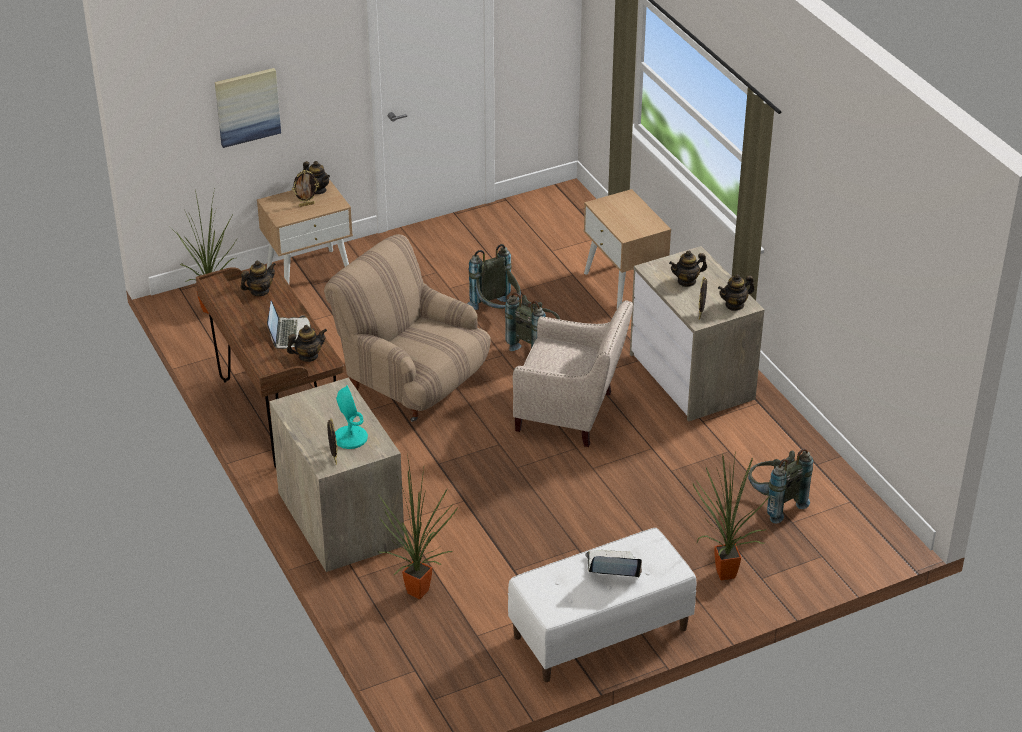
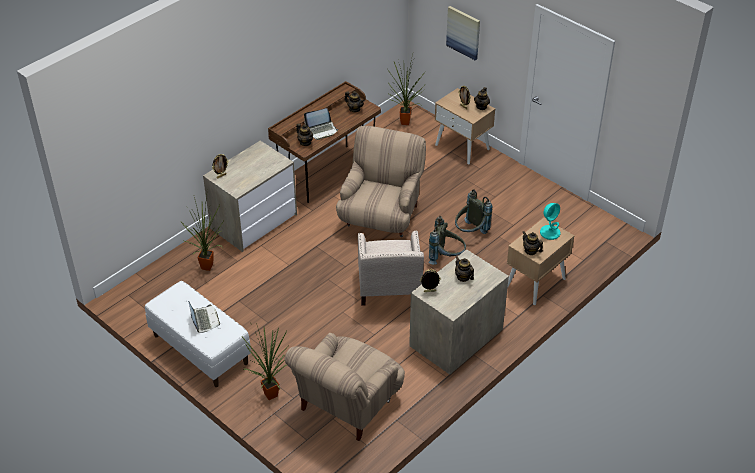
camera: 70 degrees right, 5 degrees up
(350, 437) = (241, 177): turquoise table lamp -> turquoise table lamp (550, 232)
(734, 305) = (449, 305): teapot -> teapot (530, 251)
(774, 504) = (347, 405): grey backpack -> beige armchair

